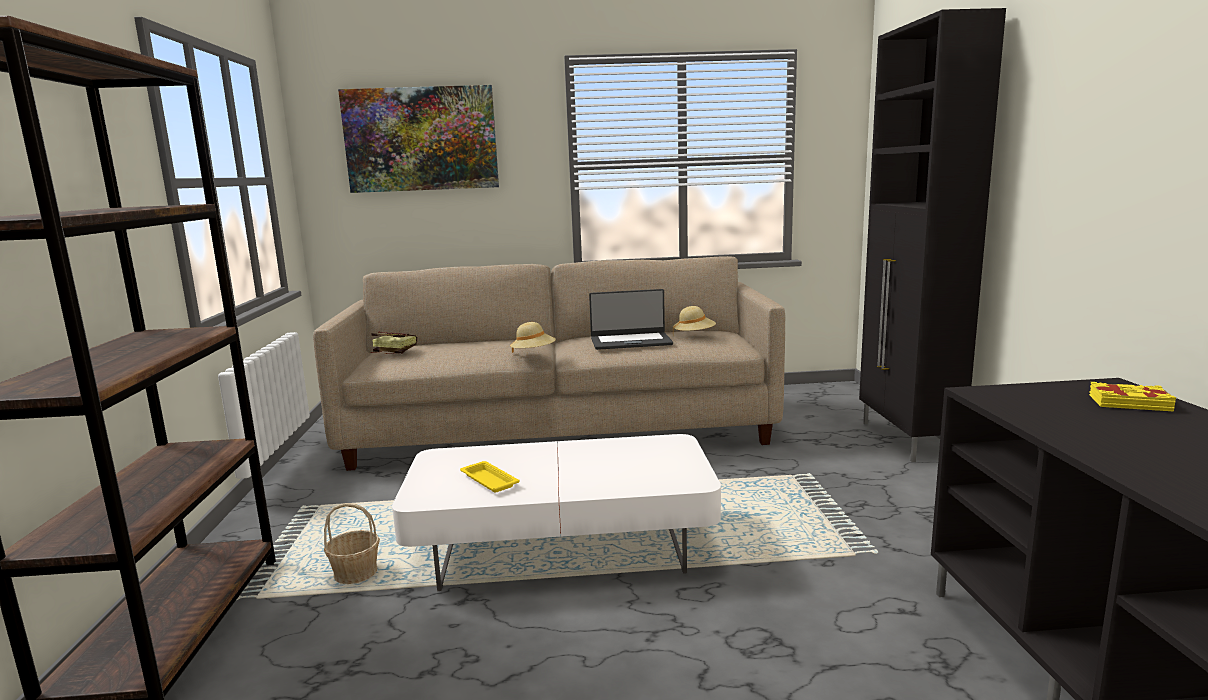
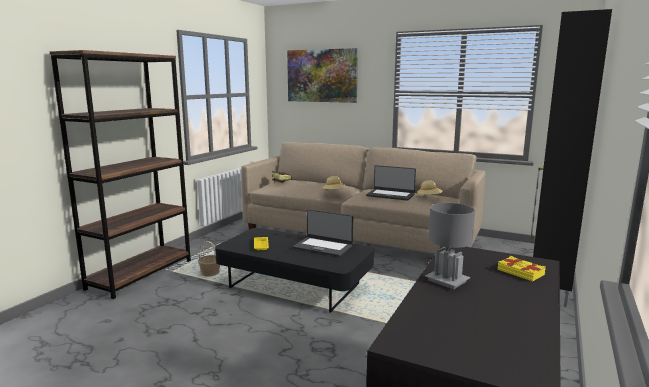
camera: 30 degrees right, 0 degrees up
(562, 545) = (294, 286): white coffee table -> black coffee table
(607, 453) = (323, 246): none -> laptop
(1097, 440) = (447, 281): none -> grey table lamp

